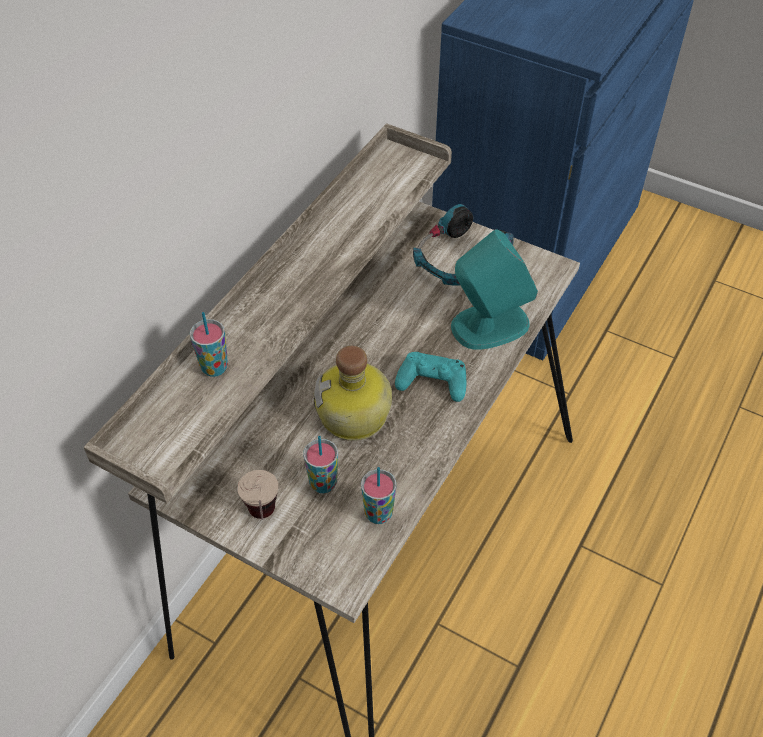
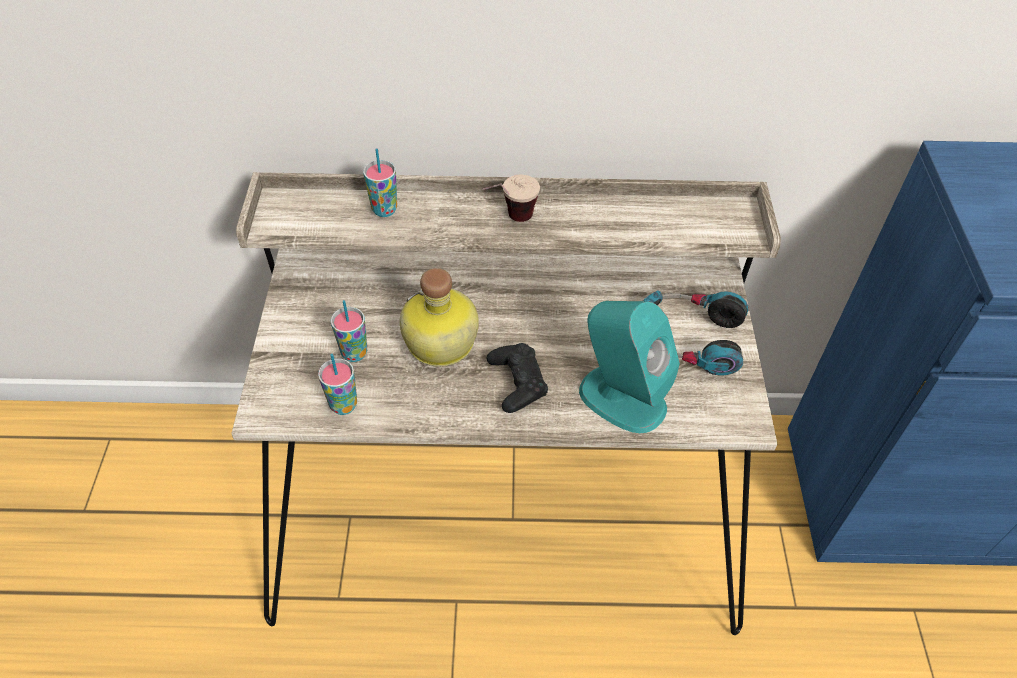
camera: 60 degrees right, 0 degrees up
(264, 521) = (295, 332): cup -> cup (509, 221)
(432, 381) = (517, 382): turquoise game controller -> black game controller

